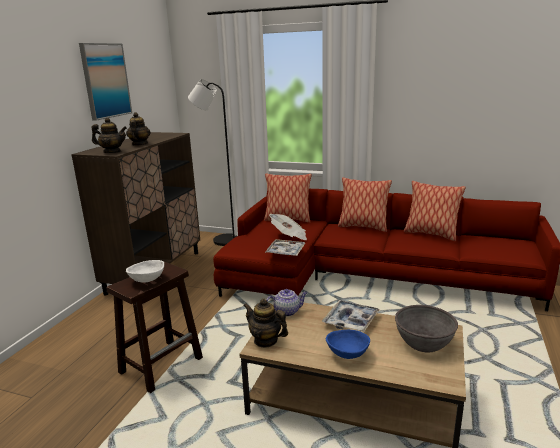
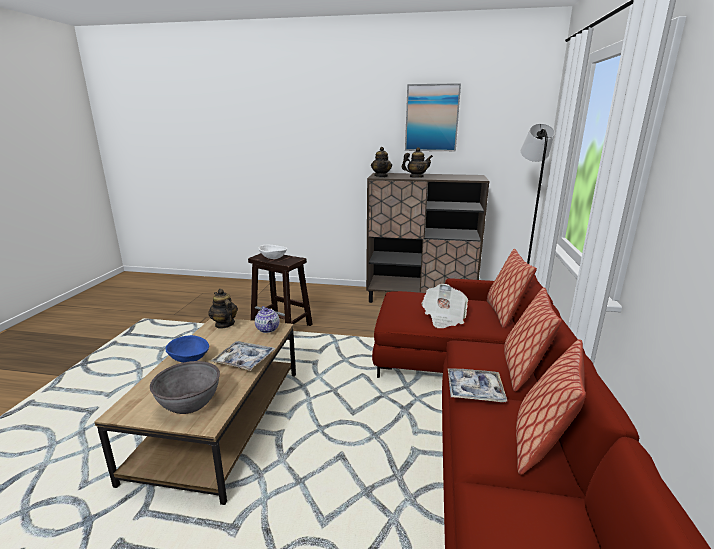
camera: 80 degrees right, 0 degrees up
(265, 340) = (224, 324): teapot -> teapot turned 60 degrees counterclockwise
(285, 252) = (395, 318): tray -> tray (474, 390)

